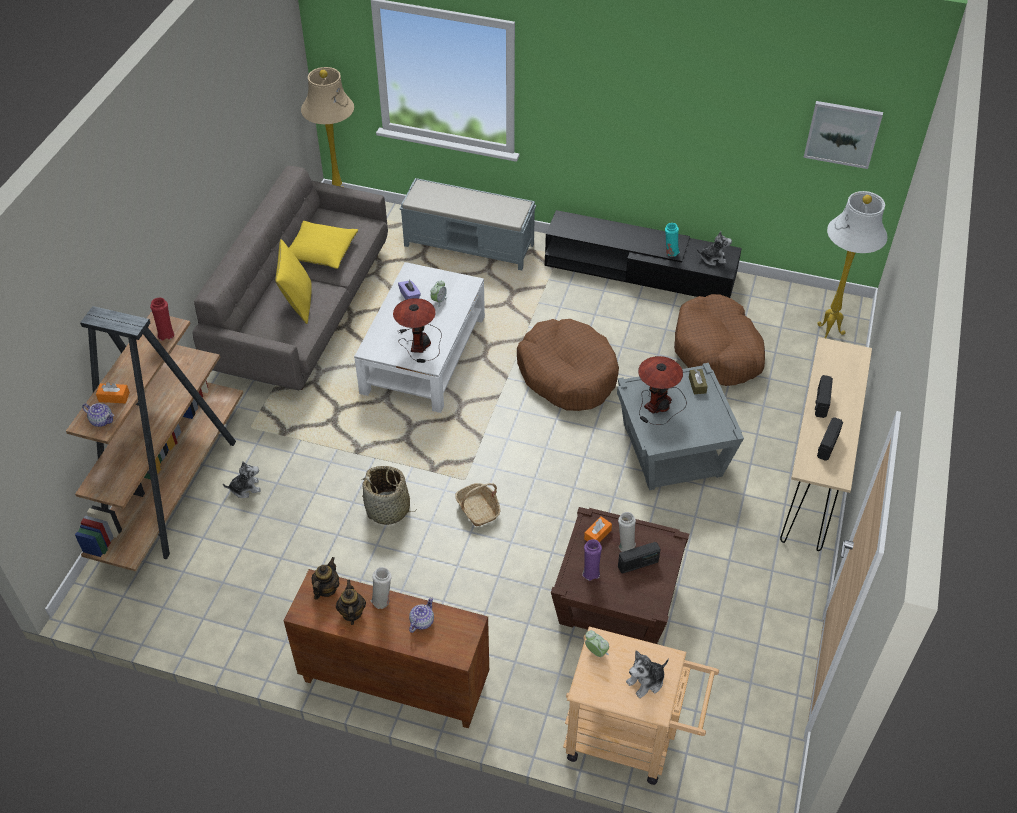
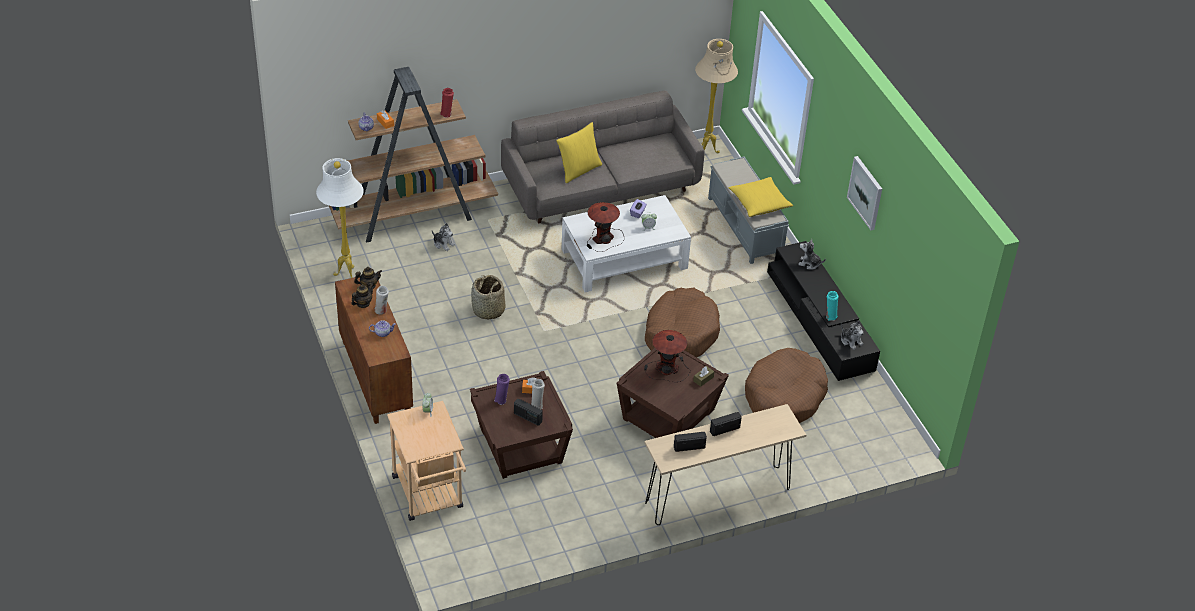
camera: 50 degrees right, 5 degrees down
(321, 252) = (631, 155): yellow pillow -> yellow pillow (759, 203)
(478, 509) = (527, 349): basket -> none
(646, 681) = (427, 440): plush toy -> plush toy (809, 263)
(673, 449) = (669, 415): grey side table -> brown side table
(828, 335) = (867, 448): white floor lamp -> white floor lamp (346, 275)
(842, 133) = (934, 293): picture -> picture (866, 192)

